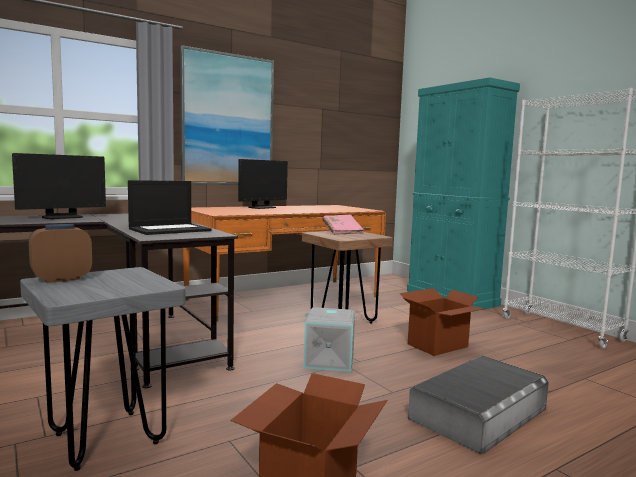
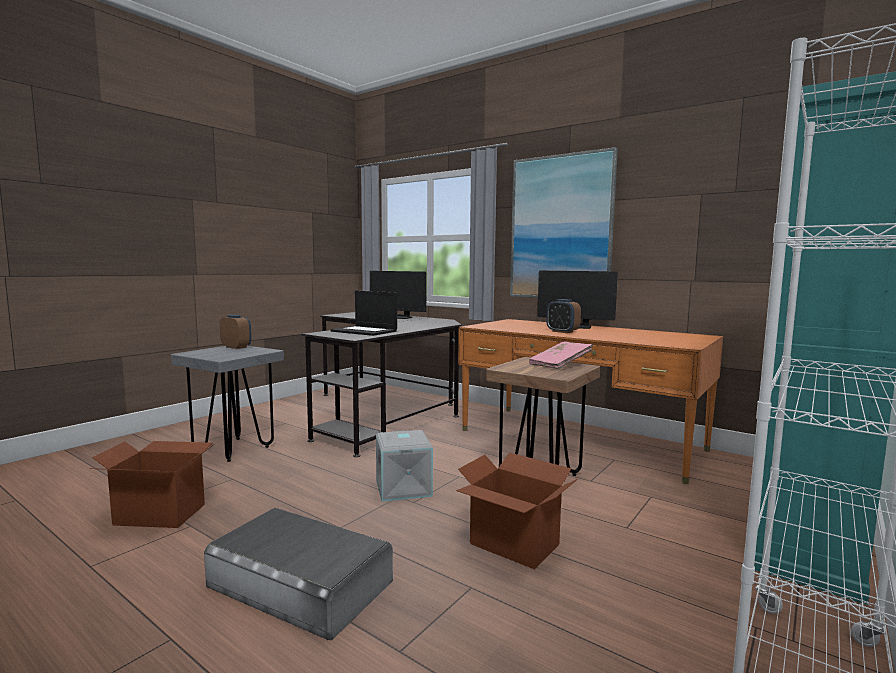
camera: 70 degrees right, 0 degrees up
(285, 210) = (562, 331): none -> alarm clock

